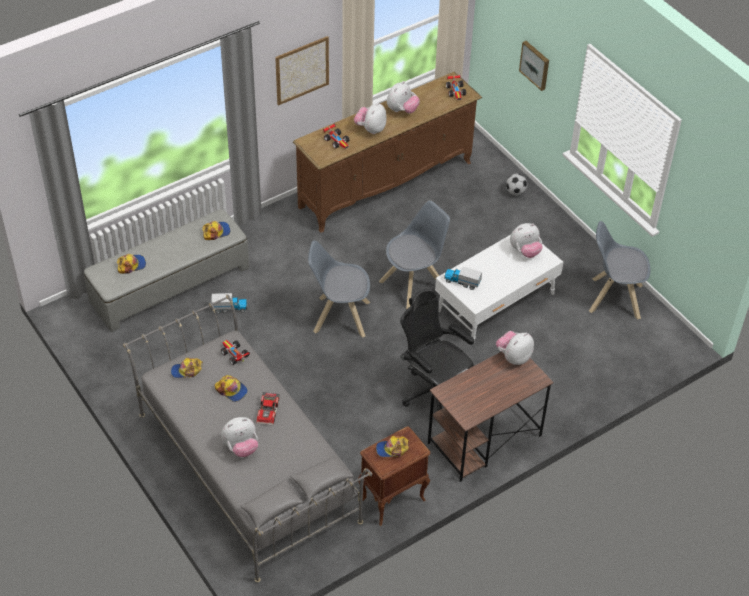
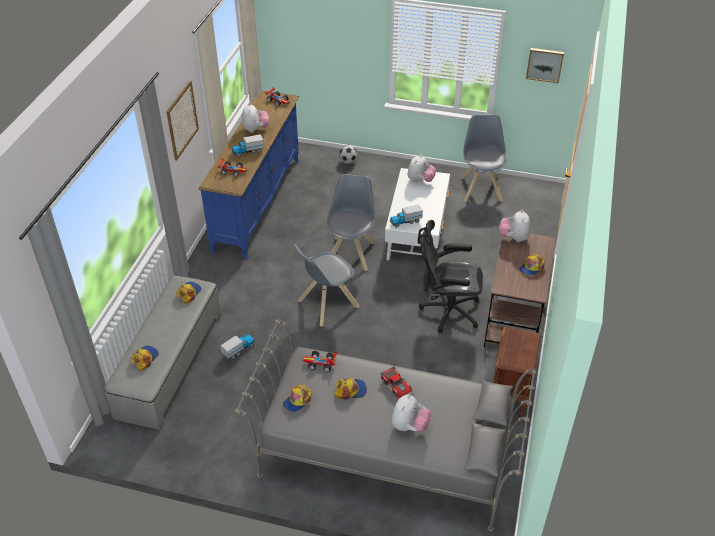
camera: 40 degrees left, 5 degrees down
(370, 129) = (248, 151): plush toy -> toy truck
(387, 185) = (258, 203): brown dresser -> blue dresser
(392, 449) = (515, 348): cap -> cap (532, 267)
(535, 65) = (334, 47): picture -> picture (544, 64)
(613, 298) = (480, 188): grey chair -> grey chair turned 120 degrees clockwise

